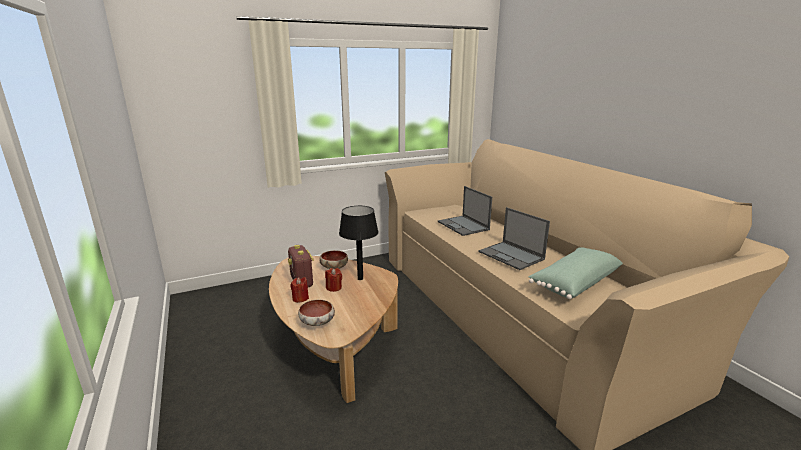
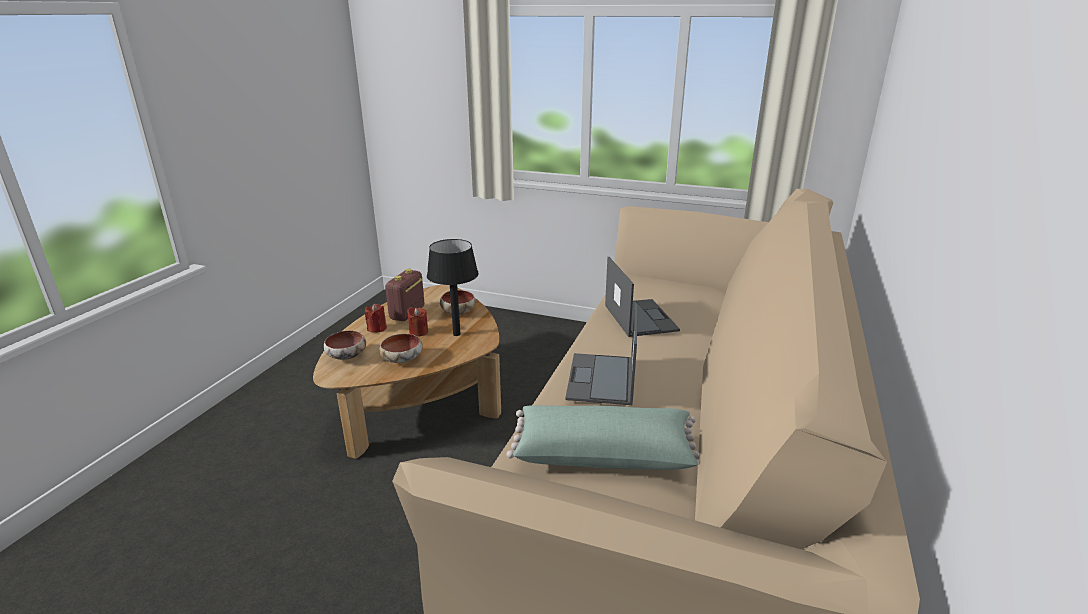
camera: 45 degrees right, 5 degrees up
(358, 305) = (402, 359): none -> bowl
(463, 226) = (639, 317): laptop -> laptop turned 150 degrees clockwise

